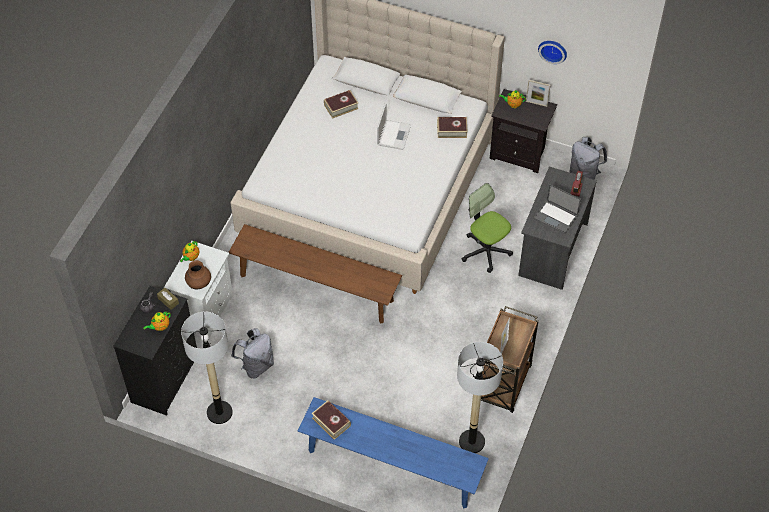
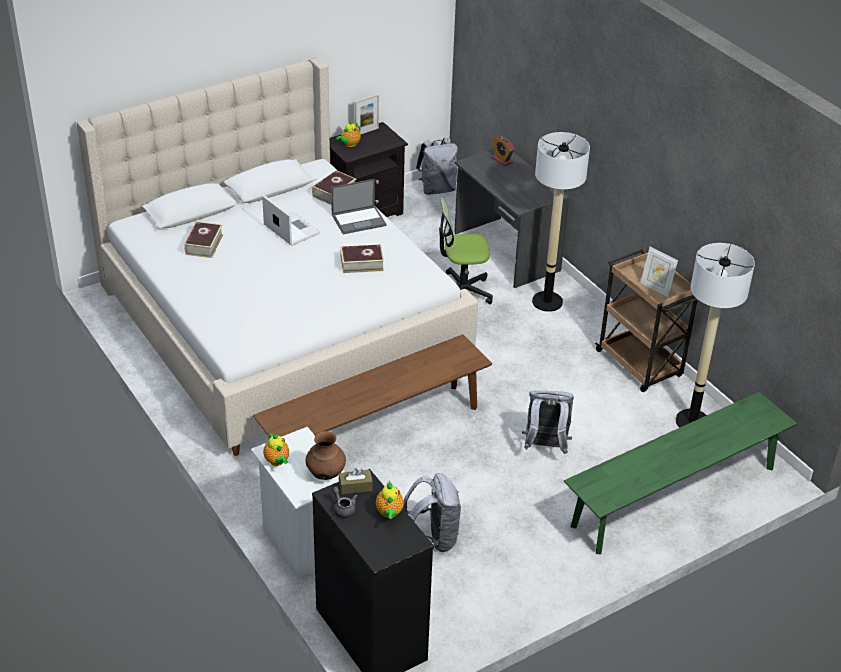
camera: 55 degrees left, 15 degrees down
(219, 412) = (470, 606): floor lamp -> floor lamp (547, 302)
(331, 422) = (612, 483): book -> book (362, 263)
(378, 376) = (545, 447): none -> grey backpack
(392, 466) = (674, 496): blue bench -> green bench
(553, 50) = (369, 46): wall clock -> none
(556, 217) = (523, 186): laptop -> laptop (359, 220)

